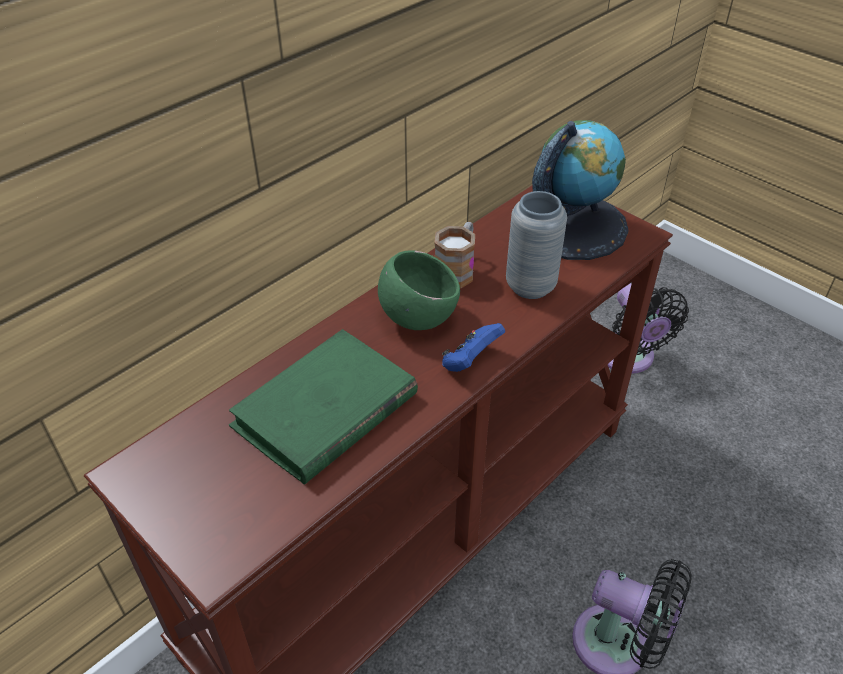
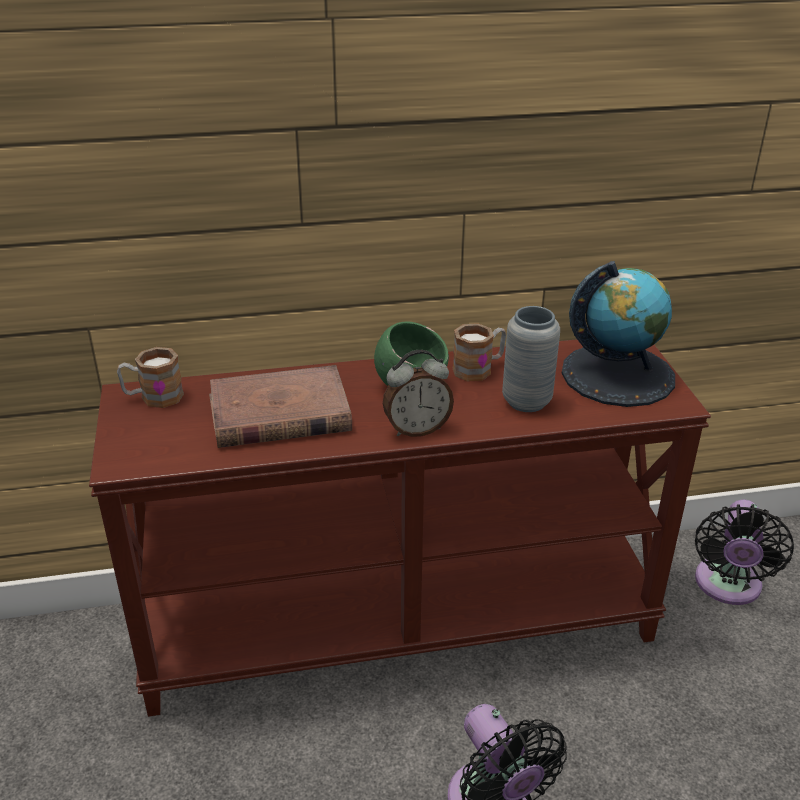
camera: 35 degrees right, 10 degrees down
(166, 460) = (153, 397): none -> mug
(325, 411) = (279, 414): green book -> brown book
(470, 361) = (417, 429): blue game controller -> alarm clock

